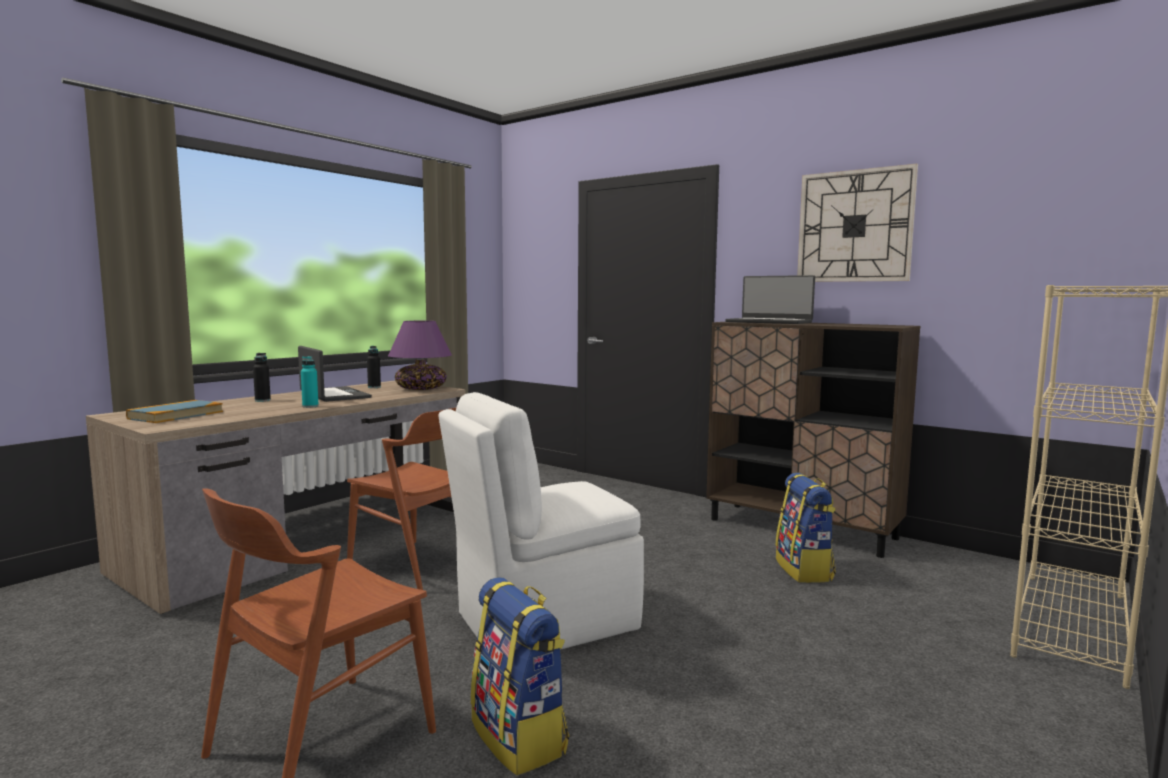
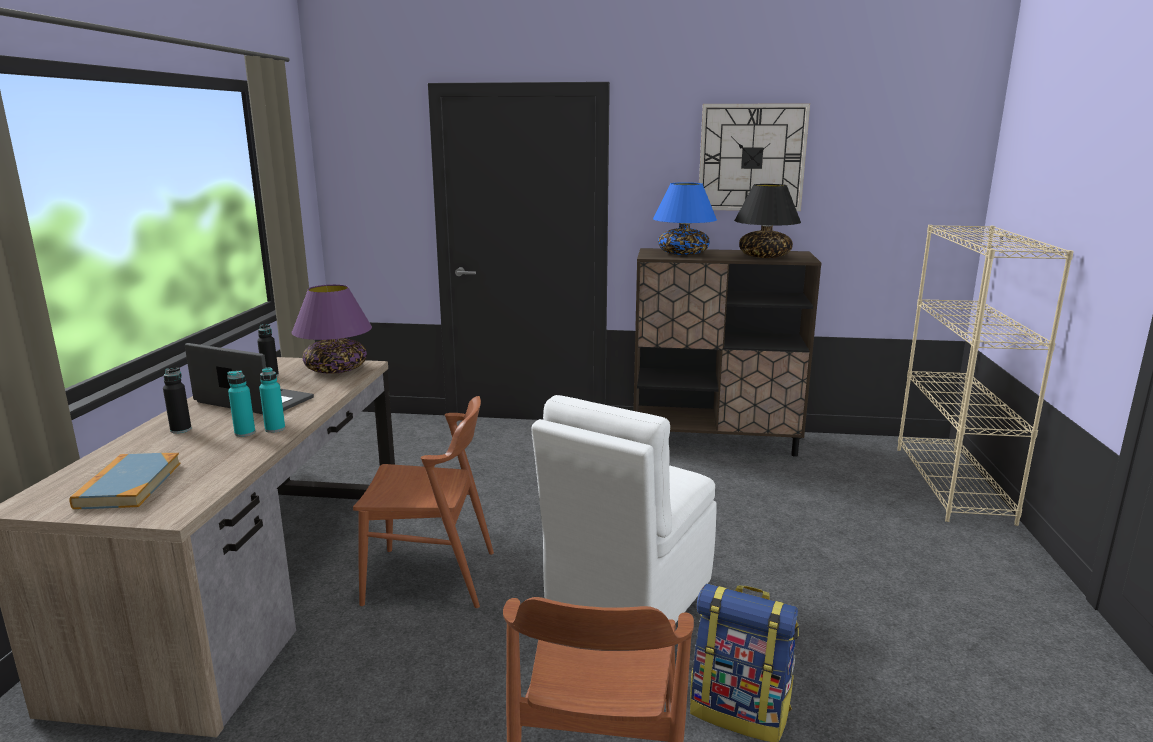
camera: 30 degrees left, 10 degrees up
(290, 405) = (245, 433): none -> turquoise bottle
(769, 322) = (683, 253): laptop -> blue table lamp
(805, 570) = (760, 483): backpack -> none
(850, 325) = (765, 256): none -> black table lamp

